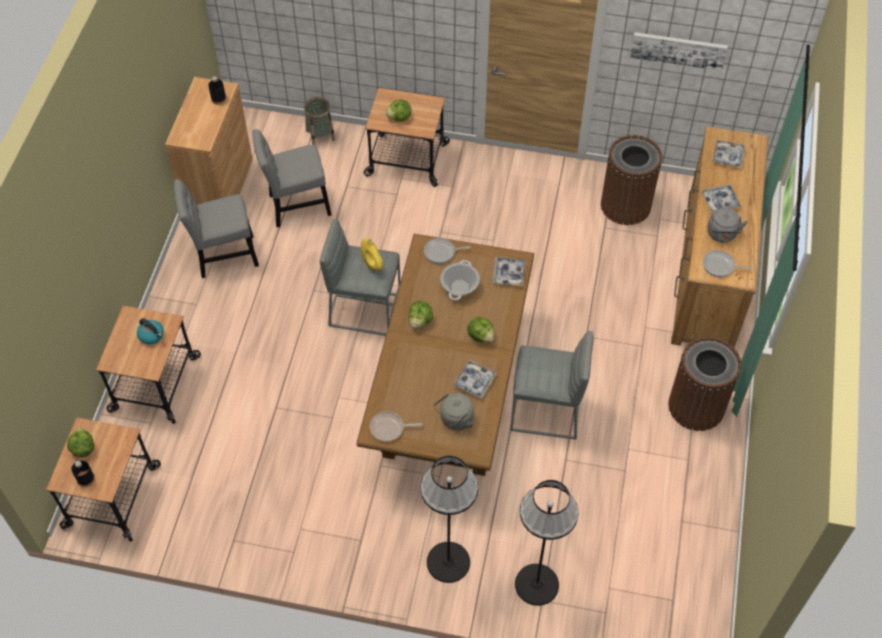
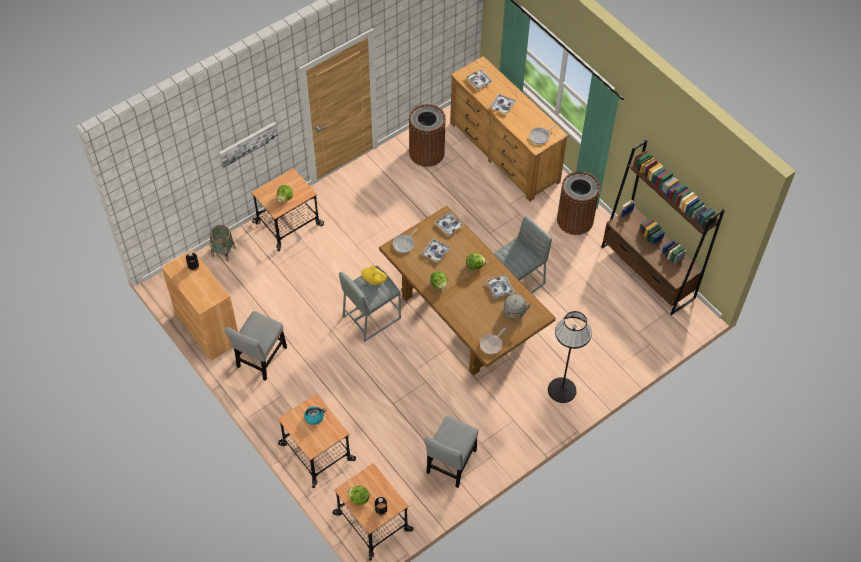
camera: 50 degrees left, 0 degrees up
(296, 206) = (263, 299): grey chair -> grey chair (450, 464)
(460, 287) = (435, 252): cooking pot -> tray
(537, 584) = (609, 361): black floor lamp -> none
(678, 50) = (416, 42): picture -> picture (248, 143)
(706, 537) = (647, 272): none -> brown bookcase
(722, 234) = (523, 121): grey kettle -> none

